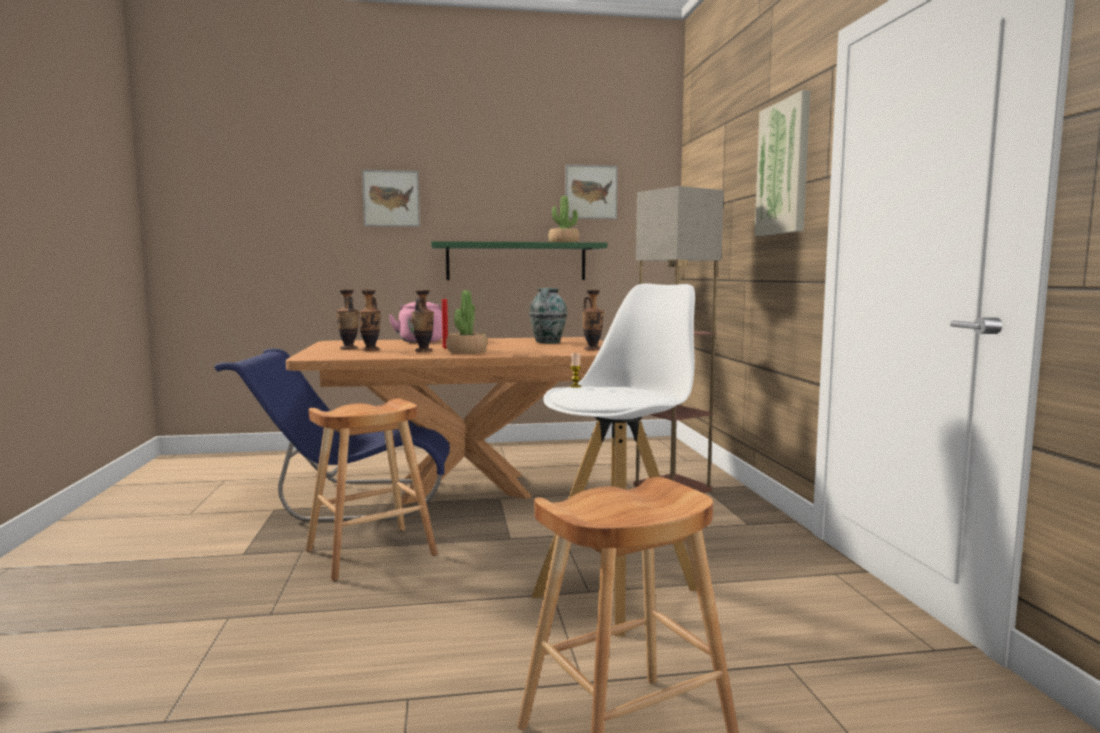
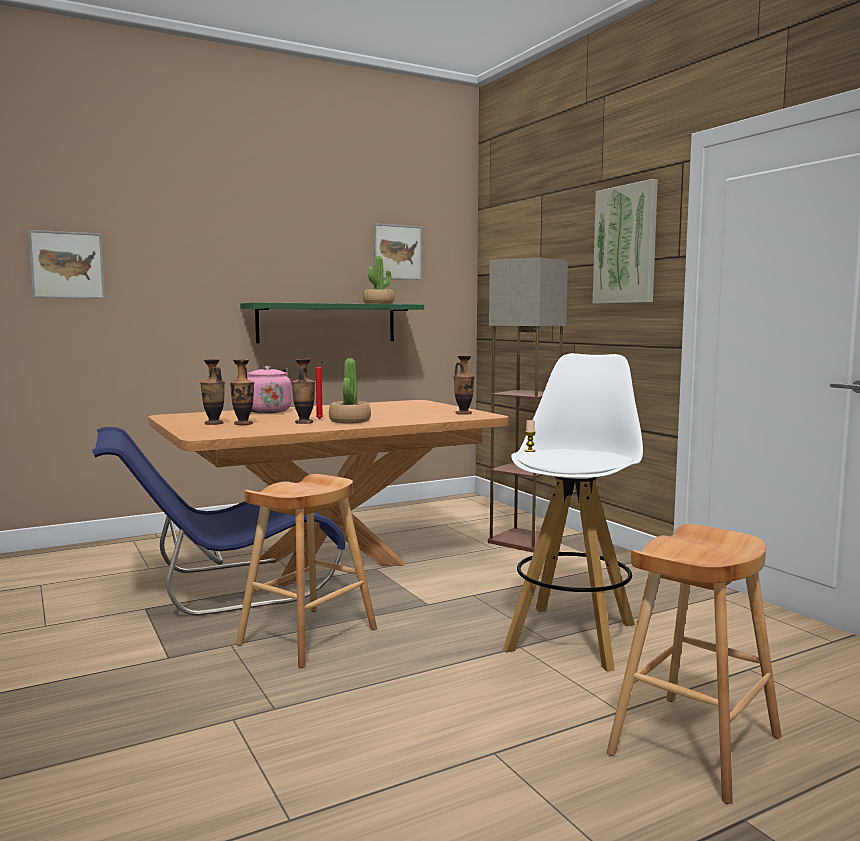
camera: 20 degrees left, 0 degrees up
(391, 198) = (195, 253): picture -> picture (67, 265)
(547, 342) = (400, 407): vase -> none

